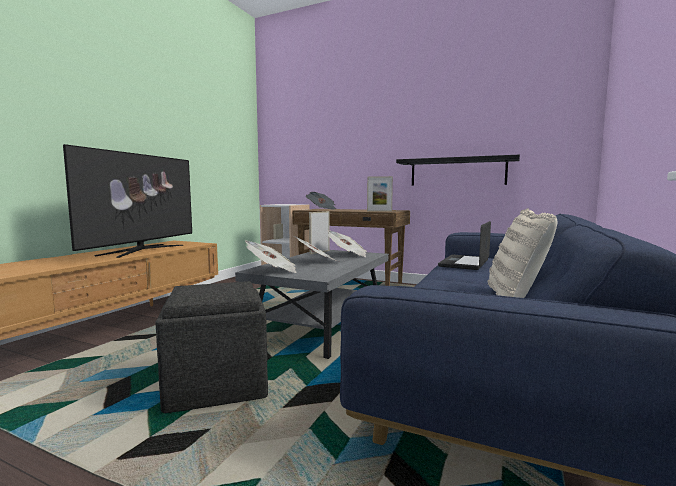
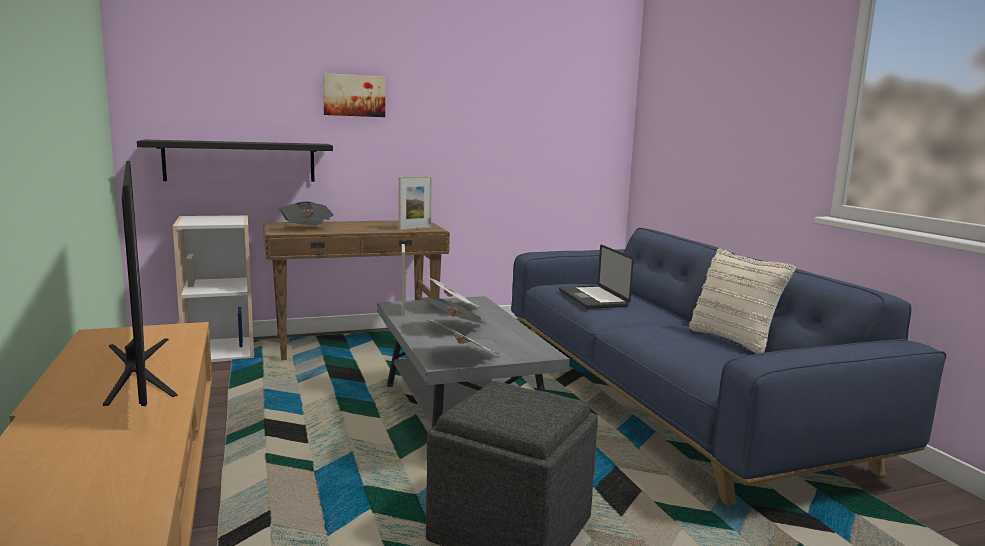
camera: 45 degrees left, 5 degrees up
(366, 132) = (354, 95): none -> picture
(457, 172) = (489, 165): black shelf -> black shelf (240, 161)

